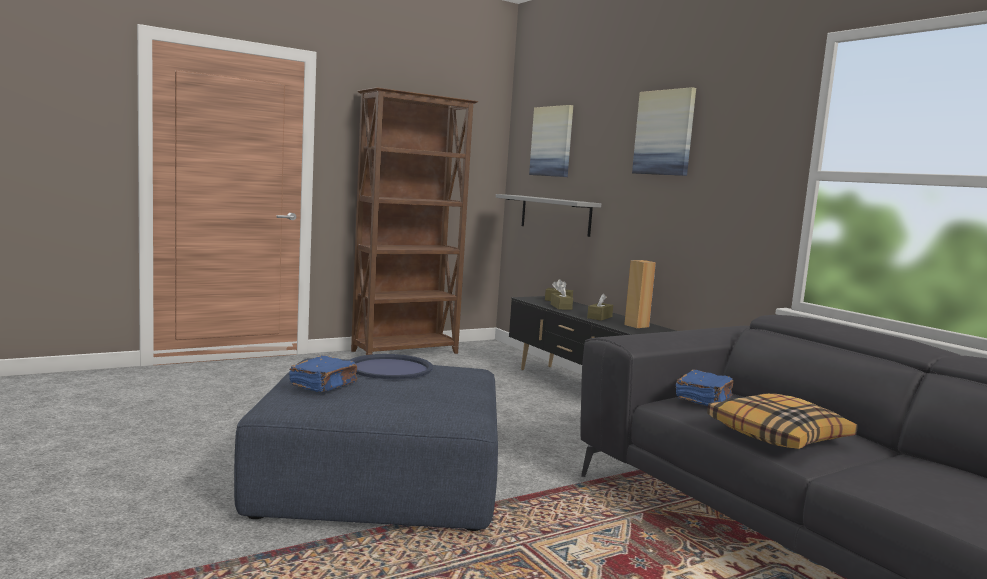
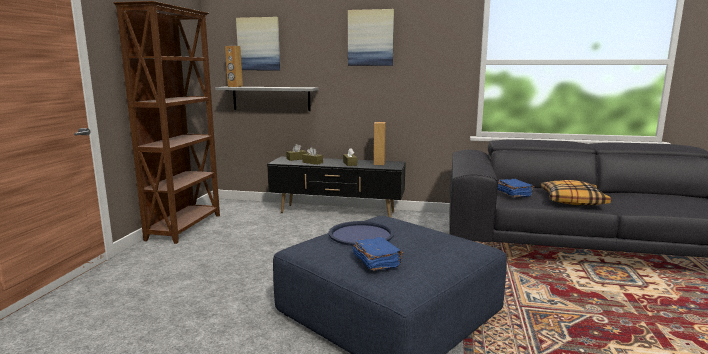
camera: 45 degrees left, 5 degrees up
(519, 195) = (235, 86): none -> brown speaker

